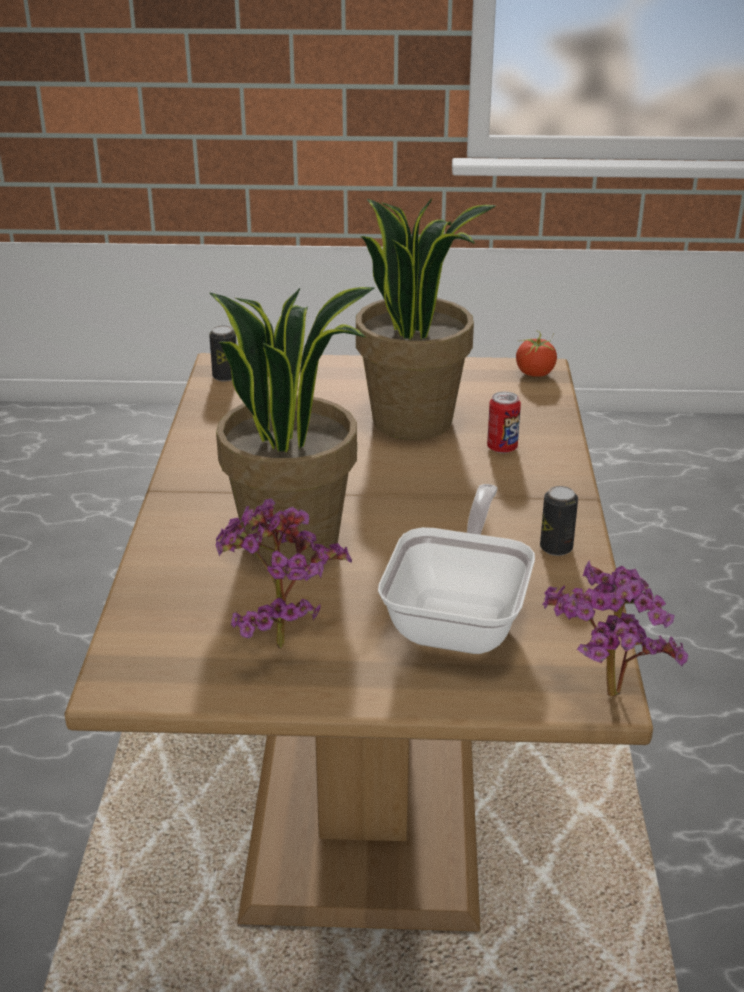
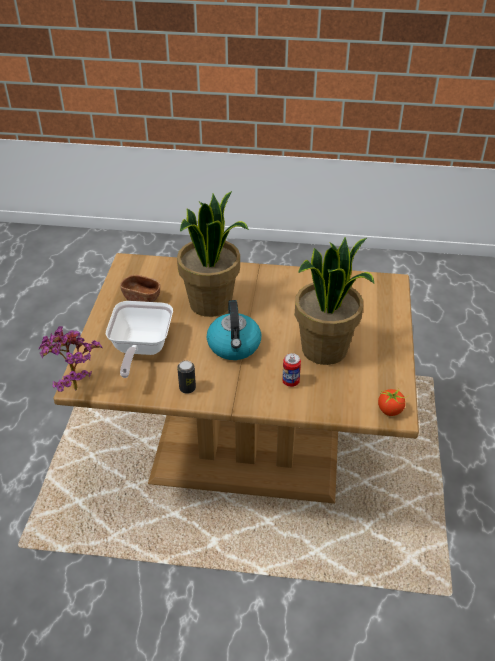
camera: 95 degrees right, 10 degrees up
(225, 376) = (376, 283): can -> none
(277, 638) = (141, 298): potted plant -> brown bowl
(424, 505) = (234, 346): none -> kettle
(461, 618) = (140, 349): frying pan -> frying pan turned 75 degrees clockwise

